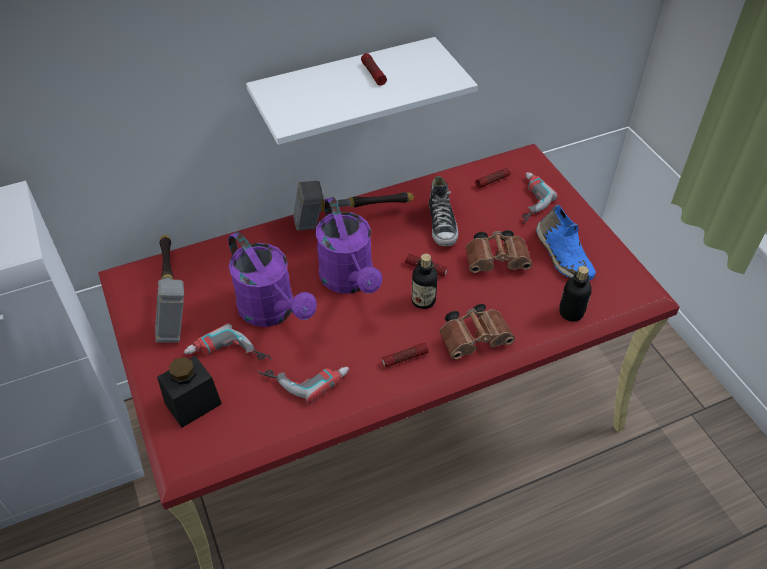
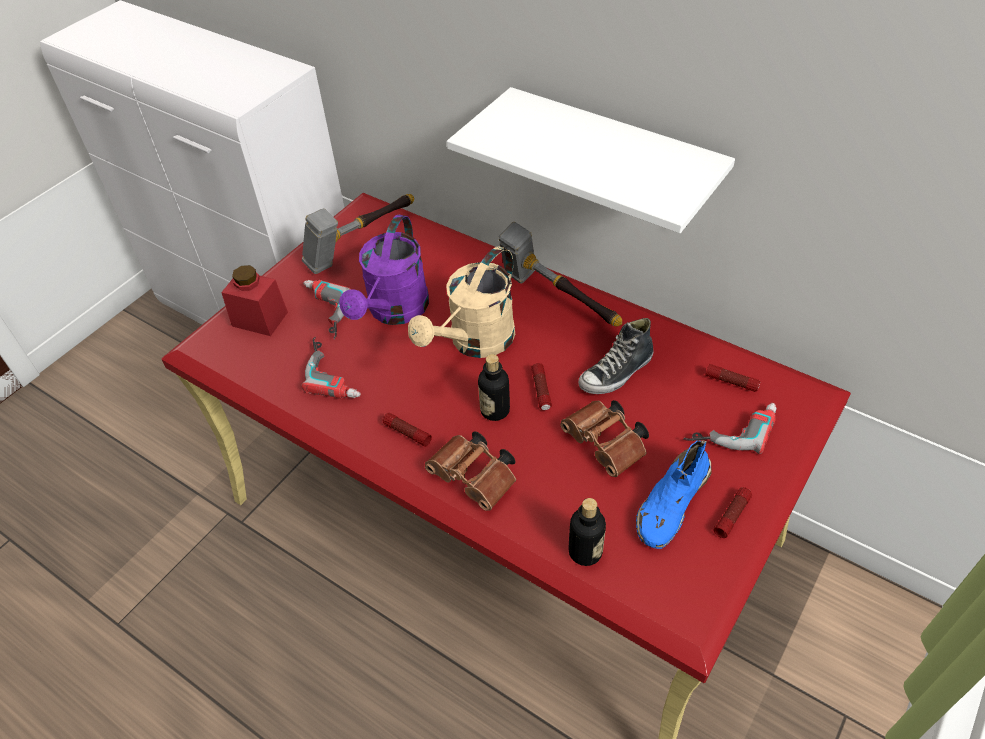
camera: 60 degrees right, 0 degrees up
(193, 403) = (260, 319): black jar -> red jar
(350, 281) = (475, 343): purple watering can -> beige watering can
(373, 74) = (612, 148): flashlight -> flashlight (732, 515)

